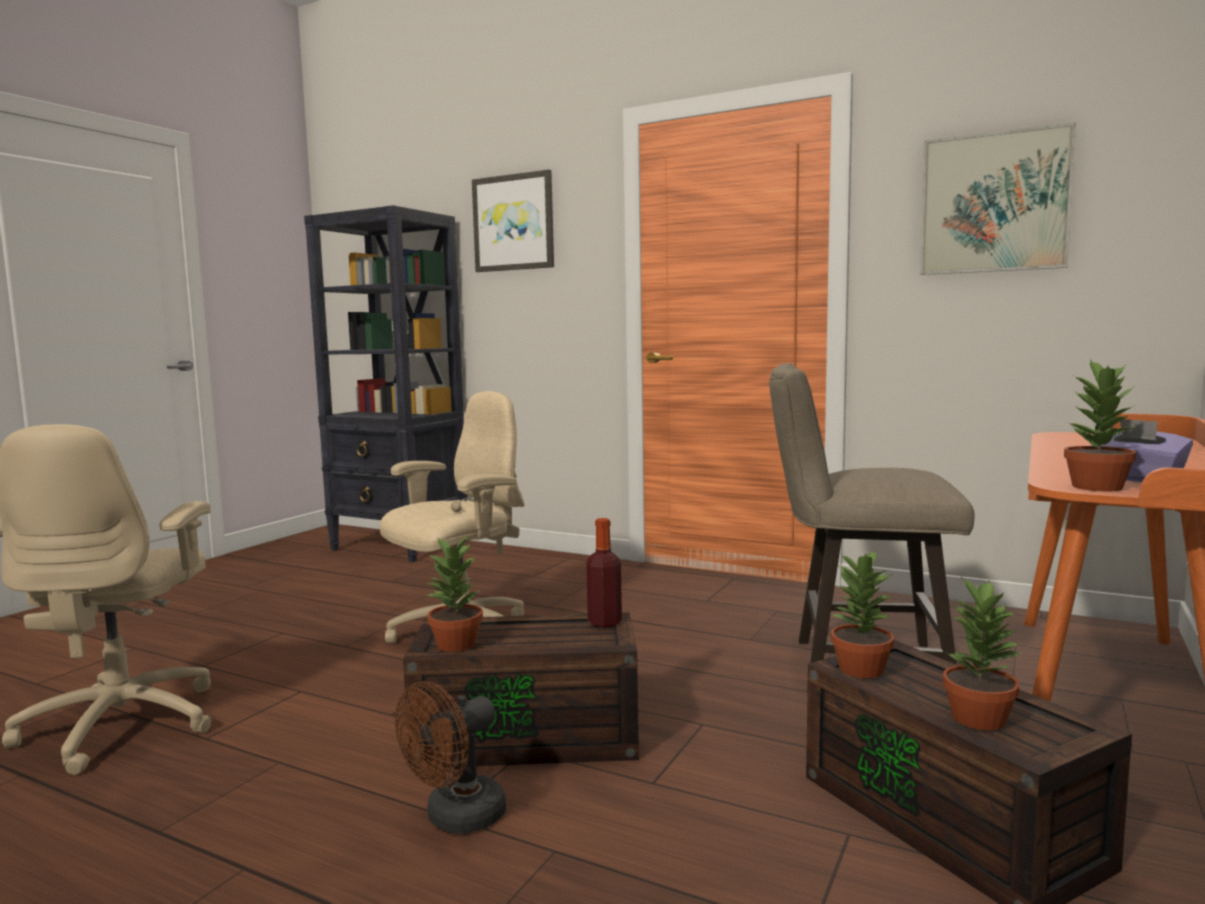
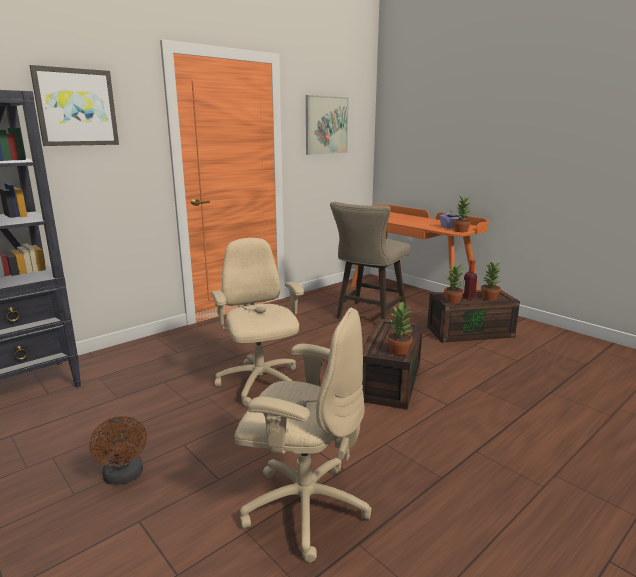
camera: 70 degrees left, 10 degrees up
(456, 819) = (450, 402): brown fan -> brown fan (124, 477)
(604, 622) = (389, 323): bottle -> bottle (468, 297)

